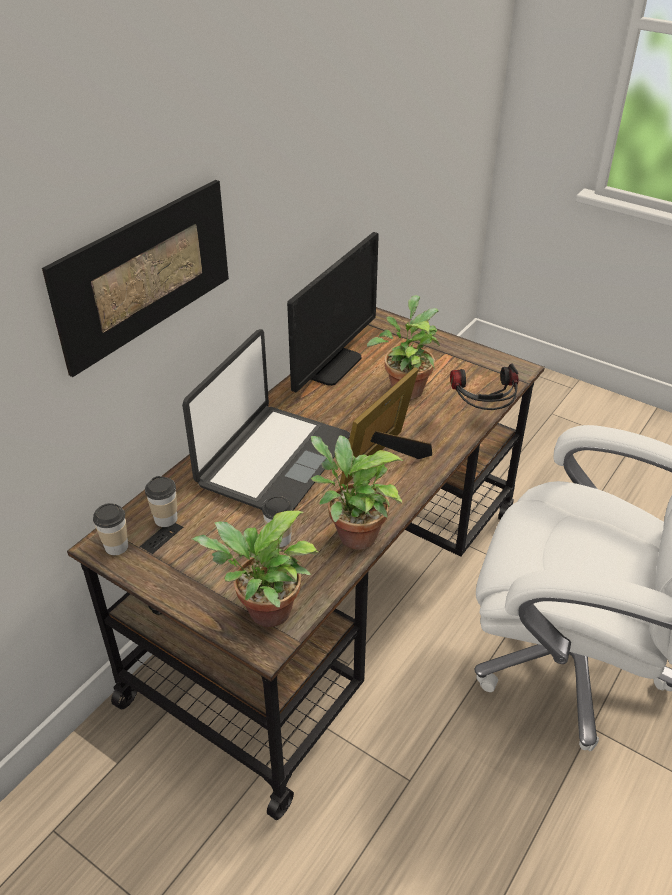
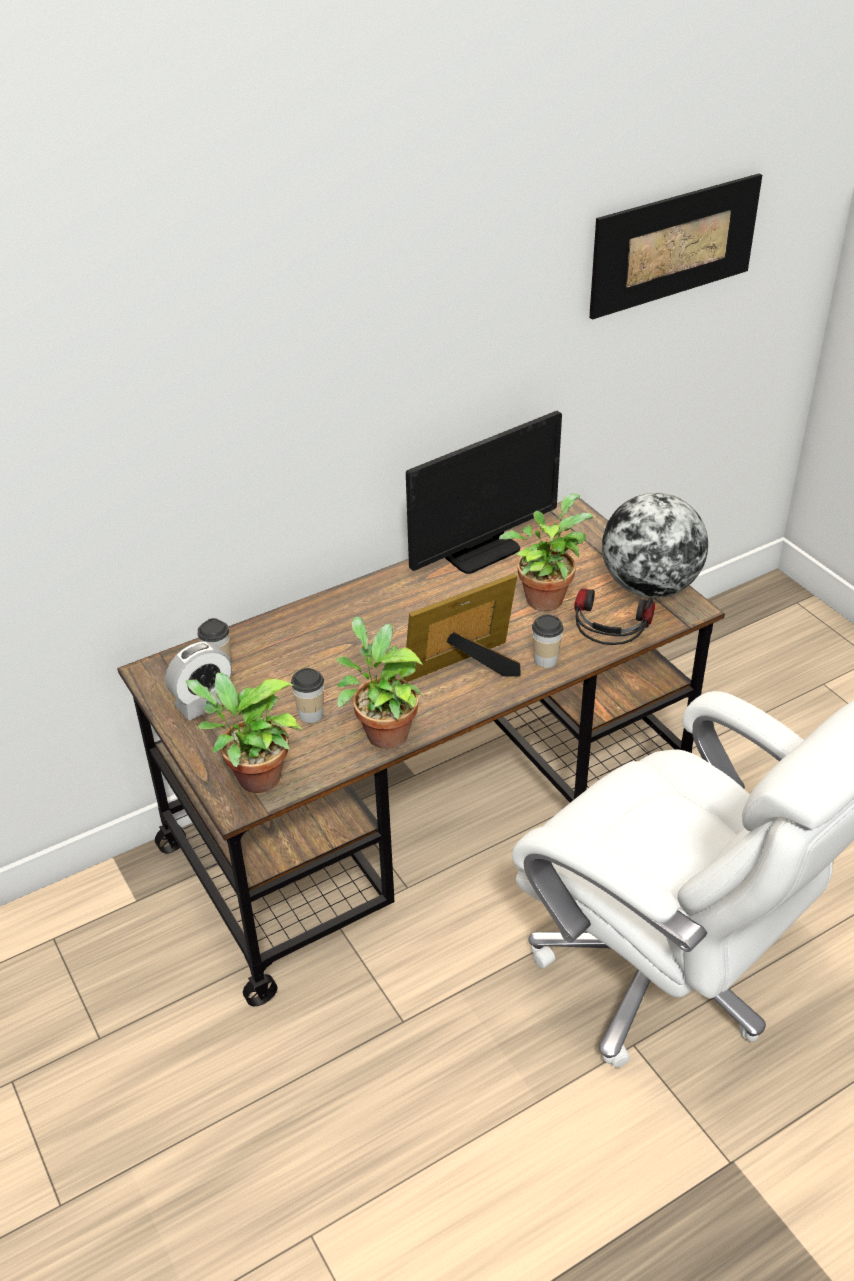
camera: 25 degrees right, 0 degrees up
(116, 546) = (160, 677): cup -> cup (545, 660)
(145, 273) = (239, 415): picture -> picture (674, 245)
(174, 558) = (204, 702): none -> alarm clock
(272, 461) = (353, 636): laptop -> none
(478, 360) = (649, 586): none -> globe

